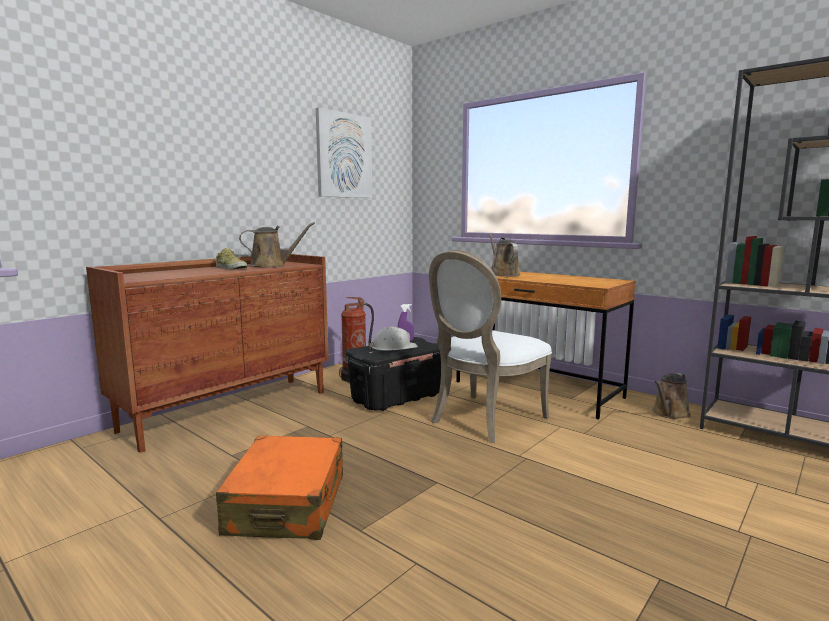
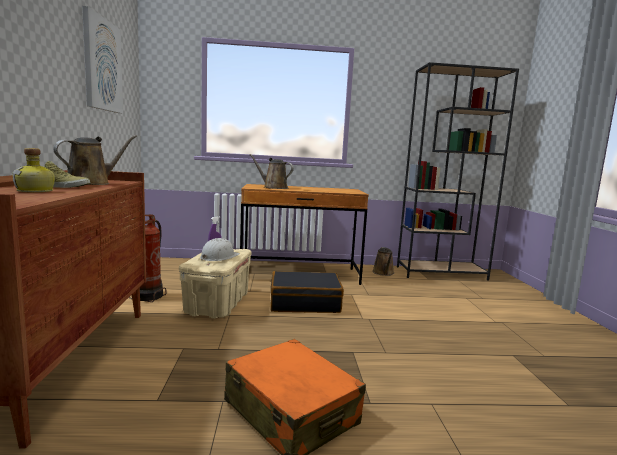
camera: 45 degrees left, 0 degrees up
(200, 271) = (36, 191): none -> bottle
(396, 398) = (217, 304): black storage box -> beige storage box
(483, 420) = (304, 302): white chair -> black suitcase

